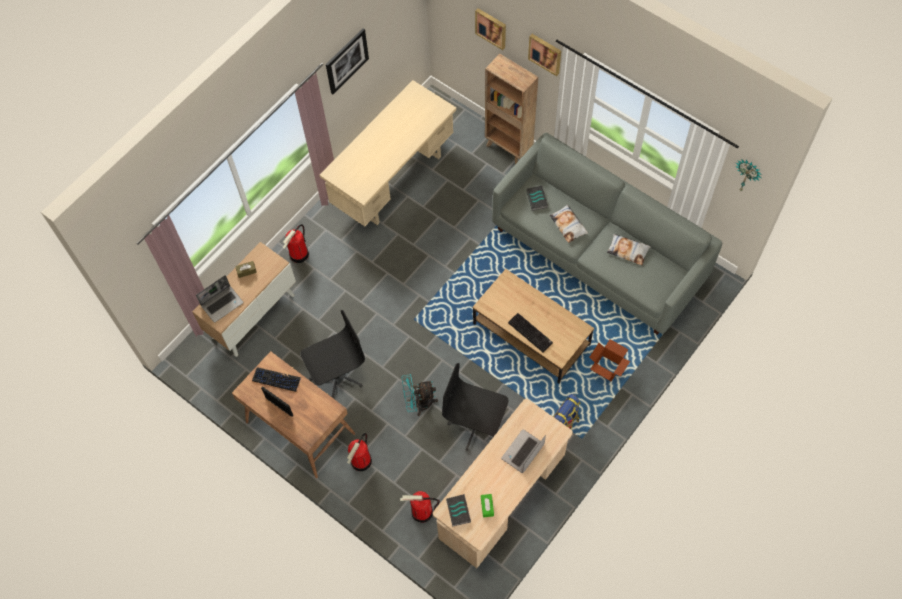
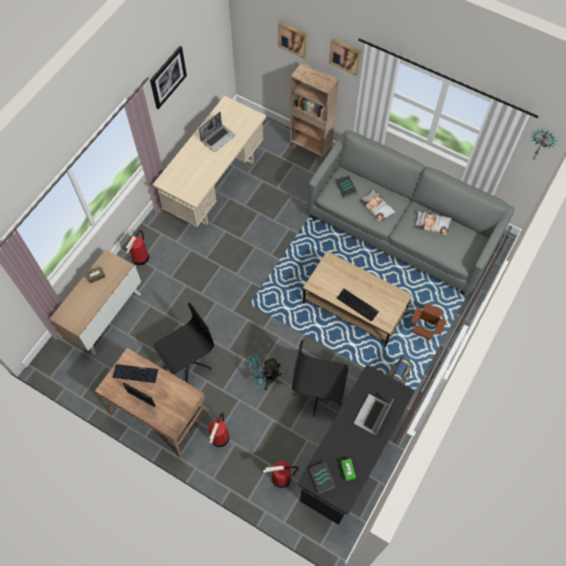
camera: 10 degrees left, 0 degrees up
(222, 304) = (77, 308): laptop -> laptop (218, 138)
(502, 497) = (351, 455): beige desk -> black desk

